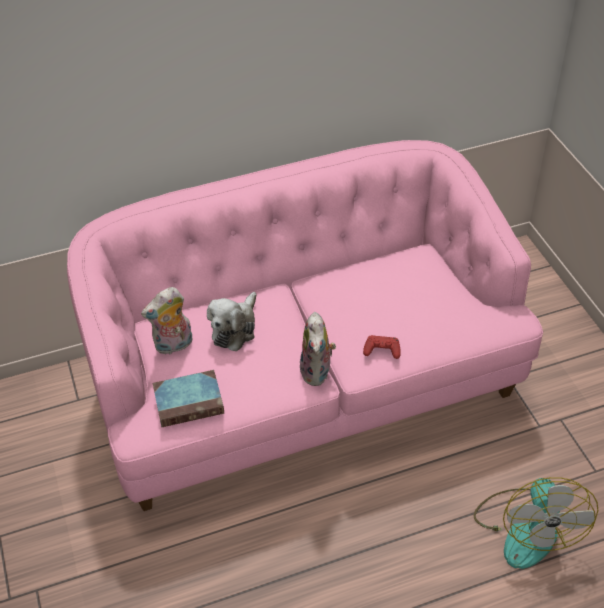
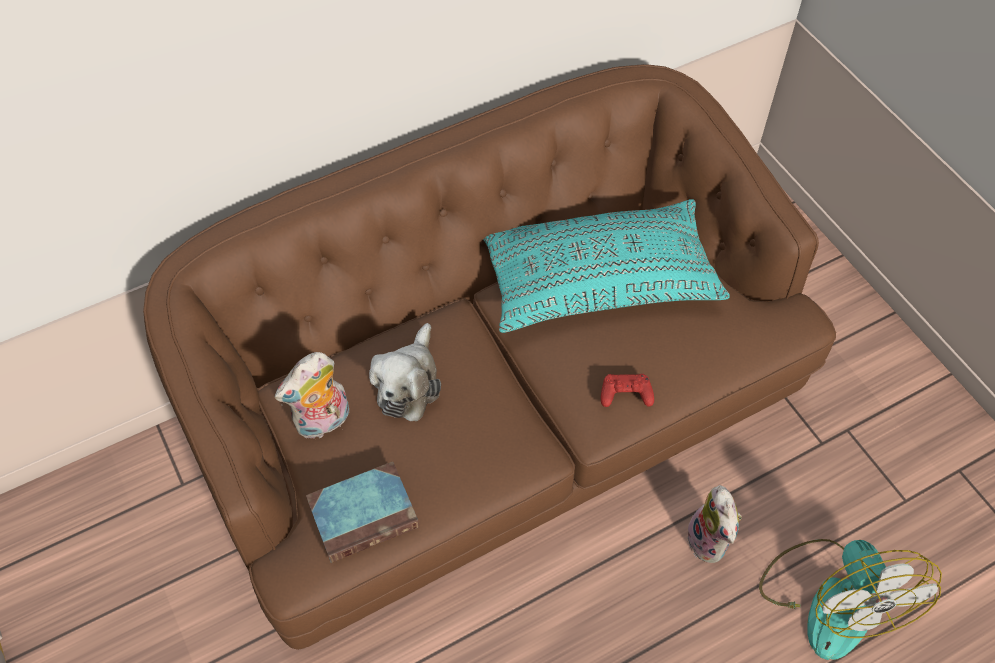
camera: 10 degrees left, 10 degrees up
(304, 385) = (498, 421): pink sofa -> brown sofa
(317, 372) = (539, 439): plush toy -> plush toy (710, 541)
(378, 280) = (599, 281): none -> turquoise pillow

